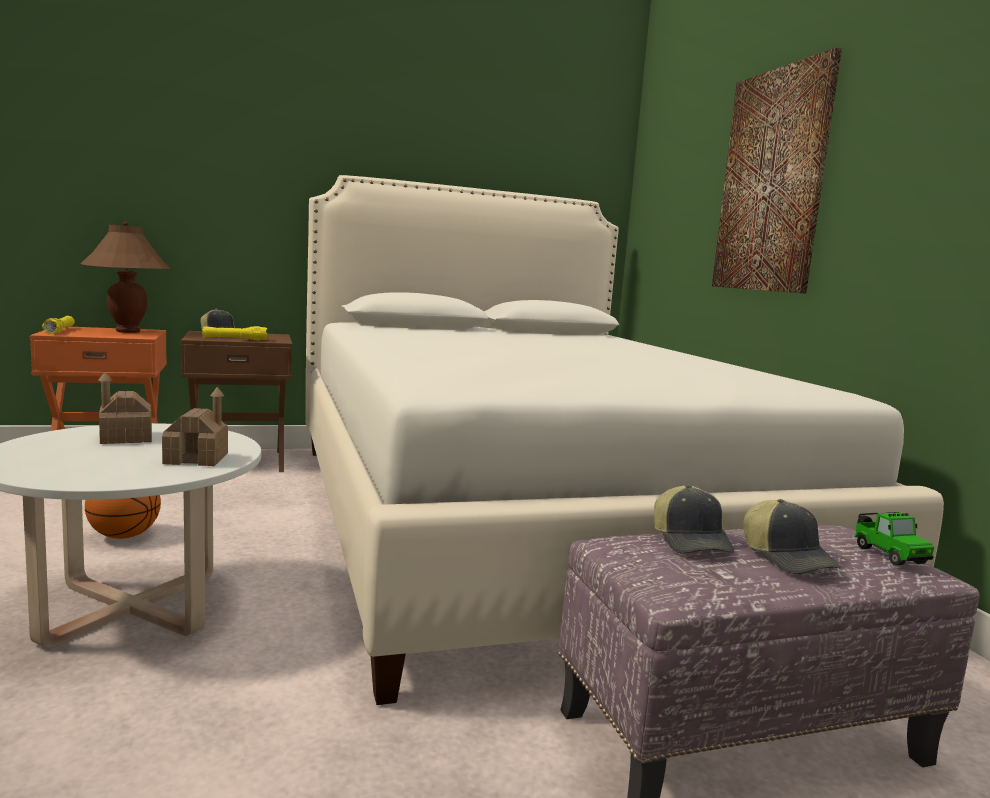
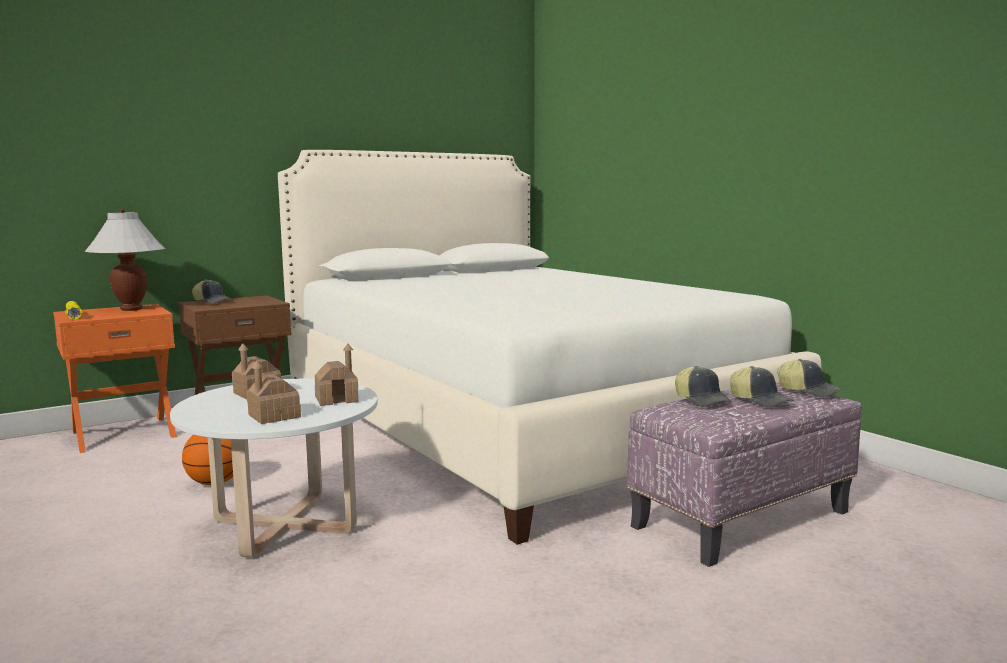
camera: 15 degrees left, 0 degrees up
(87, 469) = (274, 416): none -> toy house
(127, 331) = (131, 309): brown table lamp -> white table lamp
(235, 339) = (237, 305): yellow flashlight -> none
(772, 181) = (665, 141): picture -> none
(887, 554) = (809, 391): toy car -> cap

